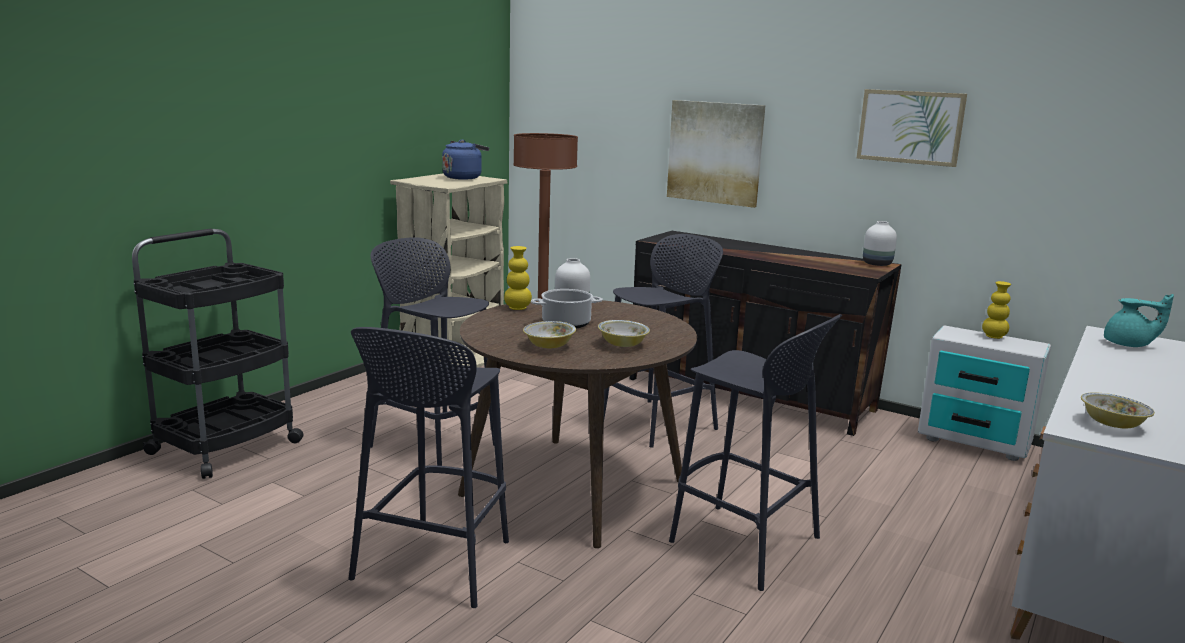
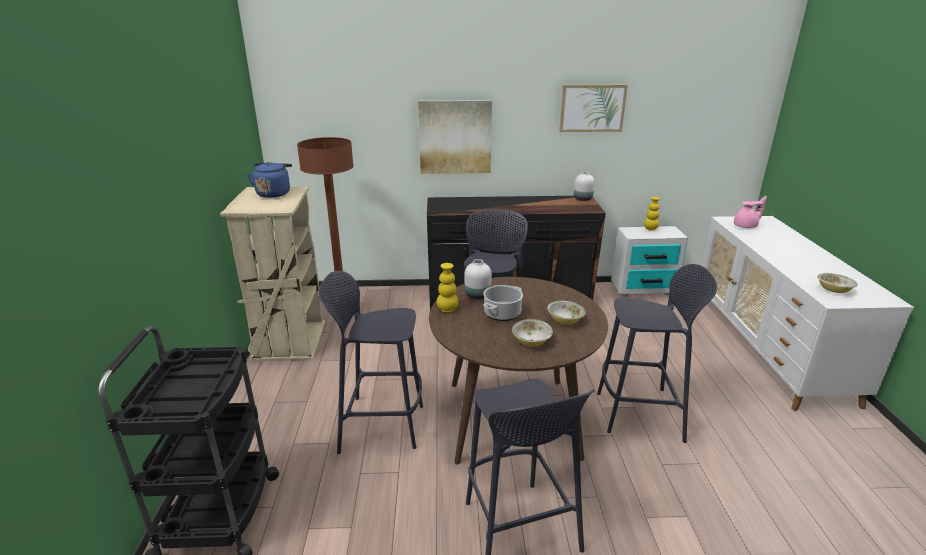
camera: 35 degrees left, 10 degrees up
(1128, 345) = (746, 226): turquoise teapot -> pink teapot

